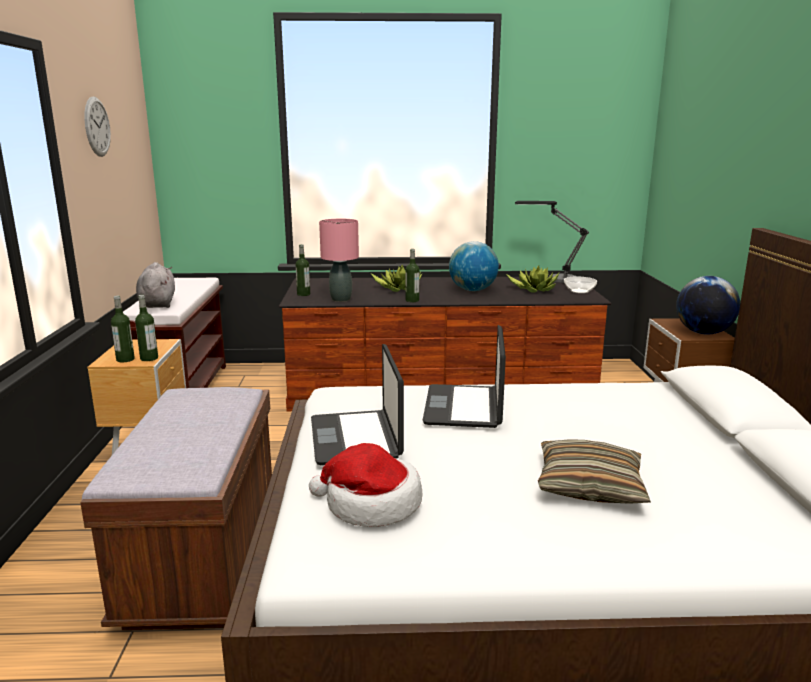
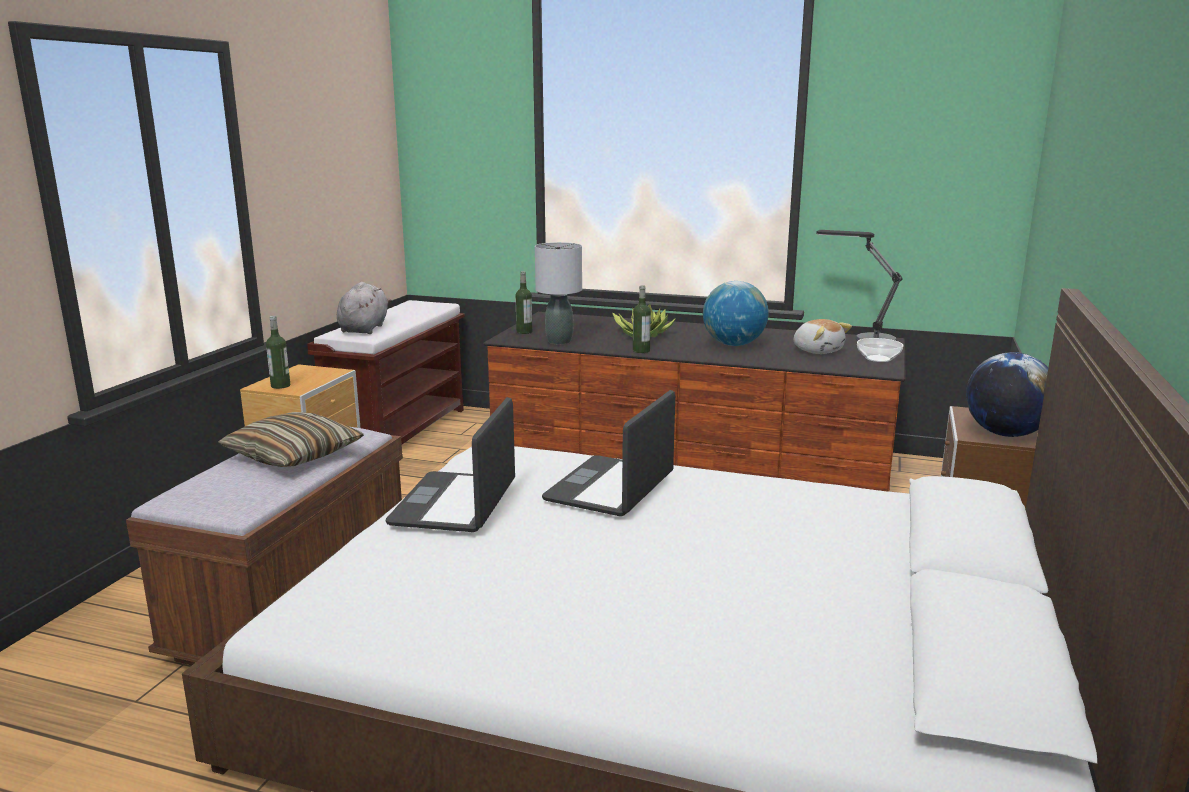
camera: 20 degrees right, 0 degrees up
(97, 127) = (307, 129): wall clock -> none
(149, 358) = (303, 387): bottle -> none
(340, 299) = (559, 341): pink table lamp -> grey table lamp
(370, 504) = (403, 575): hat -> none
(534, 289) = (818, 351): potted plant -> plush toy
(590, 485) = (668, 601): pillow -> pillow (293, 455)

